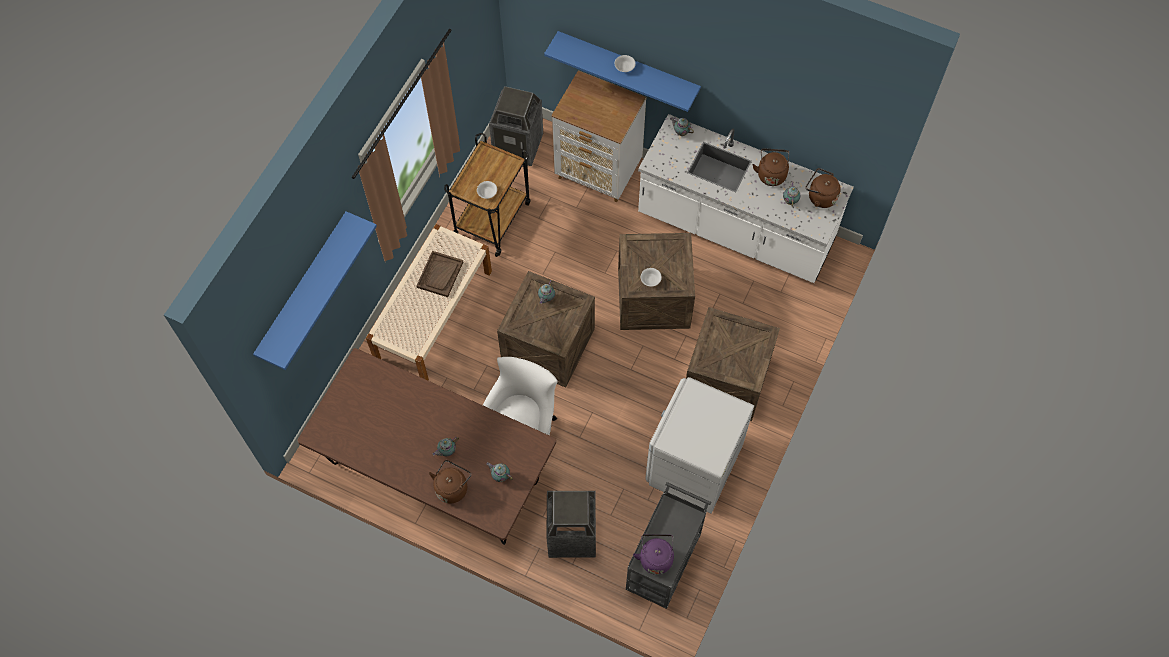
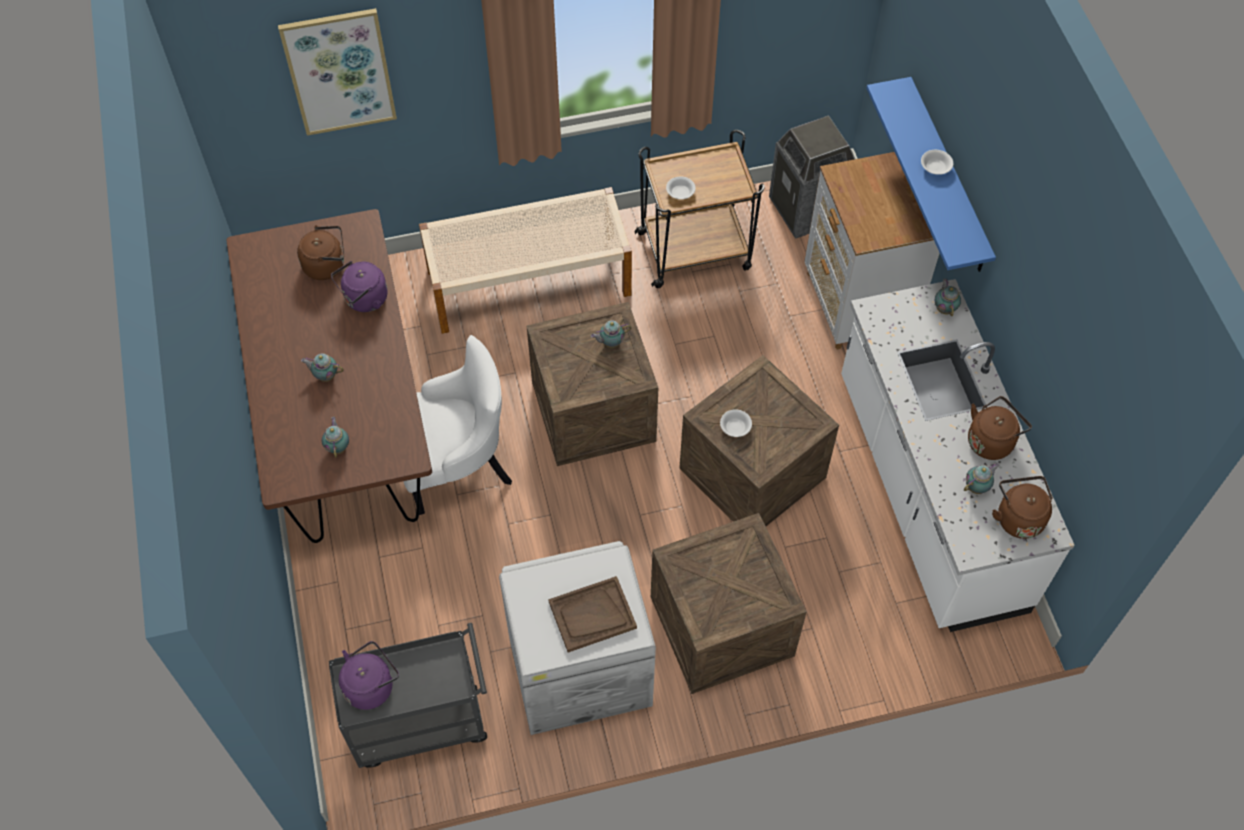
camera: 50 degrees right, 5 degrees down
(303, 288) = (339, 71): blue shelf -> picture
(413, 397) = (364, 300): none -> purple kettle
(440, 275) = (554, 234): brown tray -> brown tray (592, 615)
(452, 487) = (286, 411): brown kettle -> brown kettle (327, 265)
(571, 535) = (379, 603): trash can -> none

